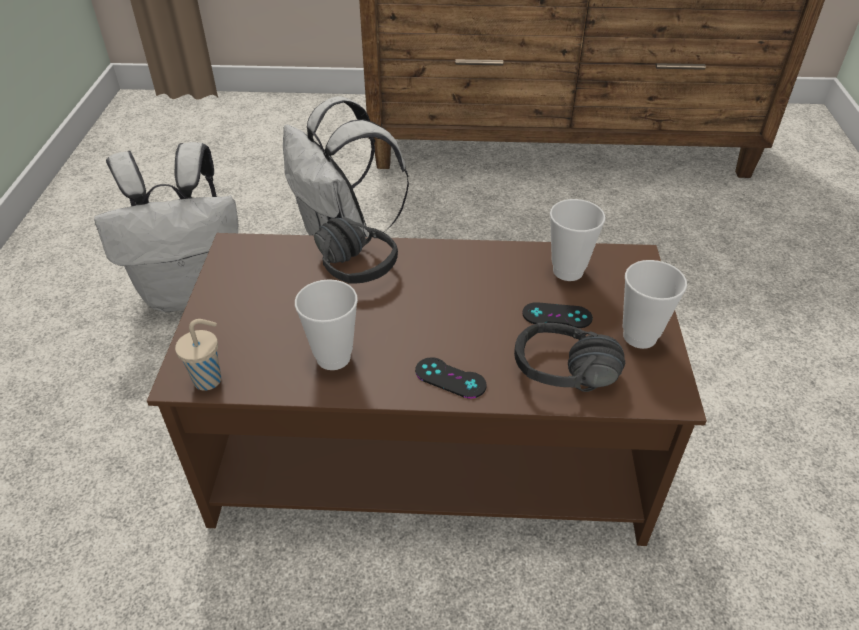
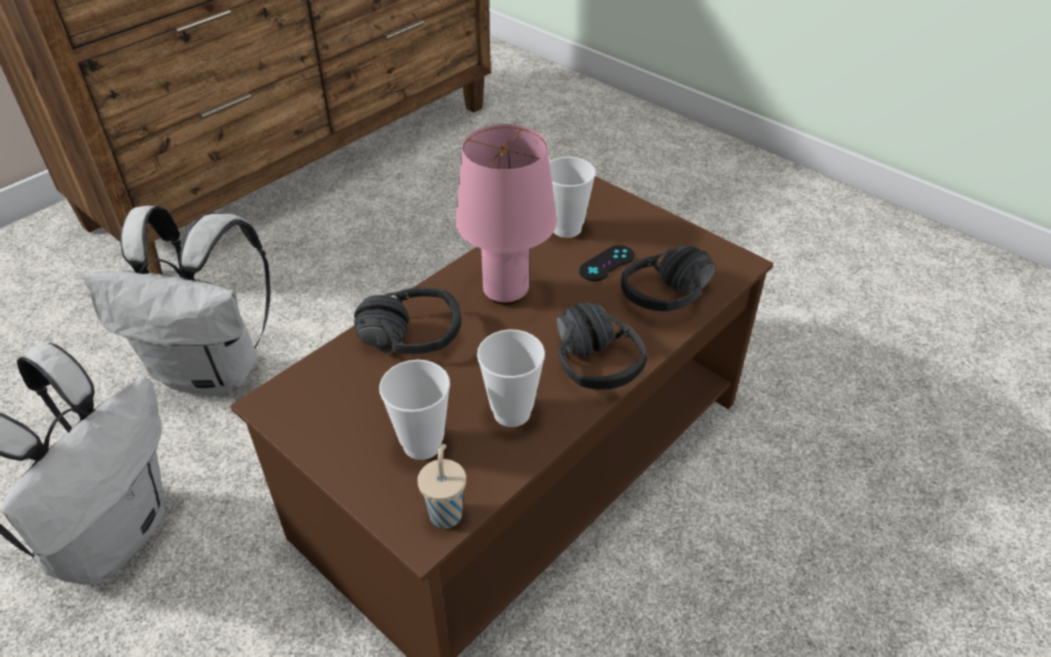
camera: 50 degrees left, 0 degrees up
(450, 378) = (610, 357): black game controller -> black headphones
(455, 282) = (507, 291): none -> pink table lamp
(639, 336) = (671, 240): cup -> cup (422, 444)

